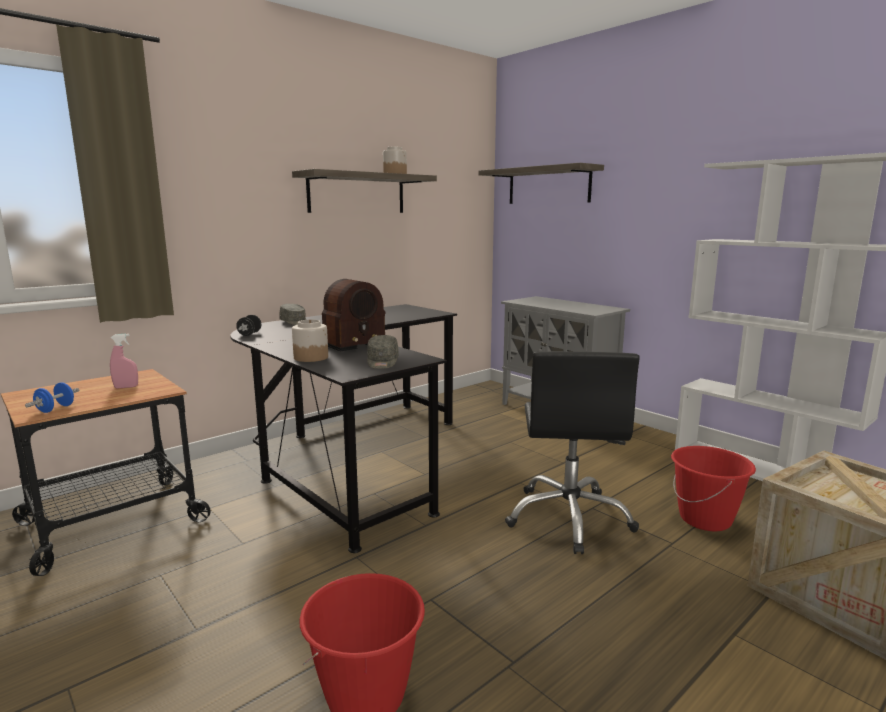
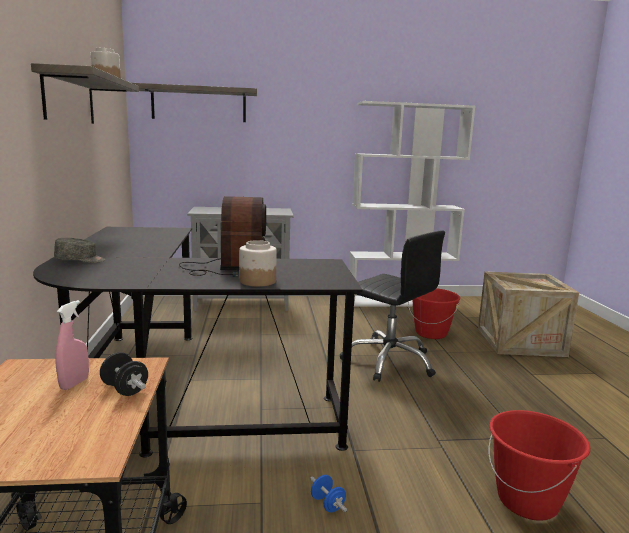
camera: 55 degrees left, 0 degrees up
(55, 409) = (93, 439): blue dumbbell -> blue dumbbell (327, 504)
(249, 334) = (88, 280): black dumbbell -> black dumbbell (125, 389)
(382, 362) = (319, 270): grey cap -> none

